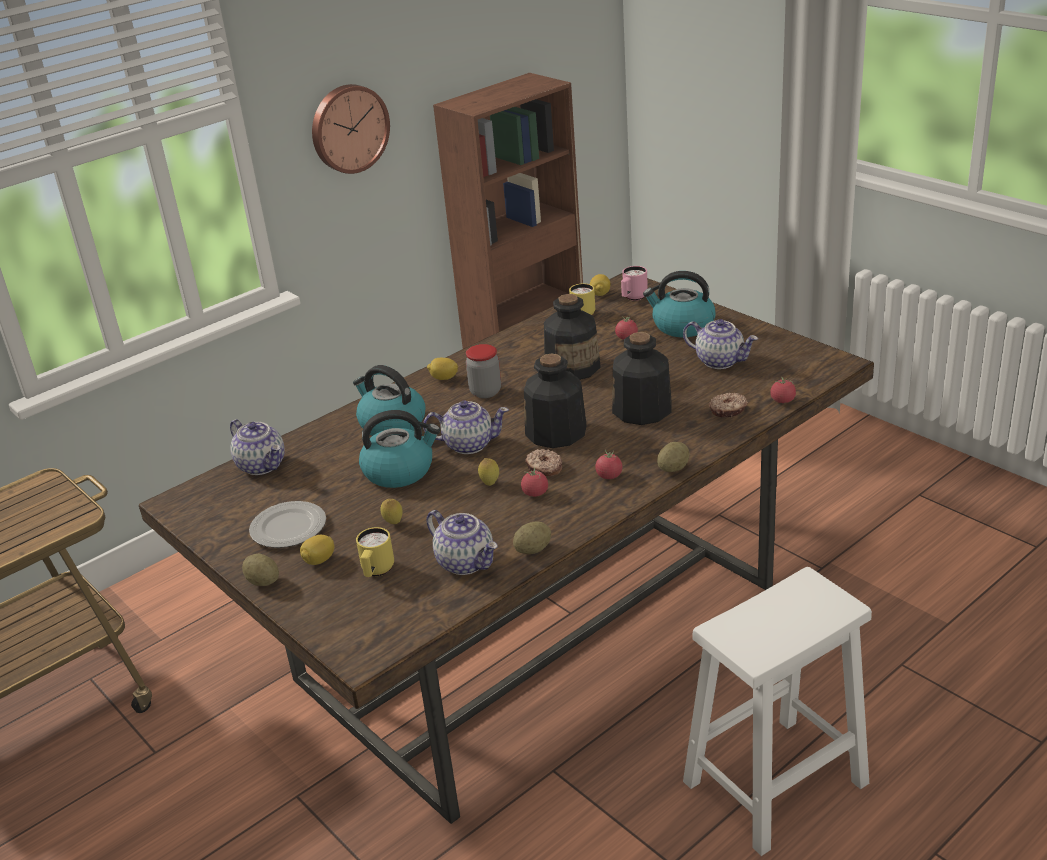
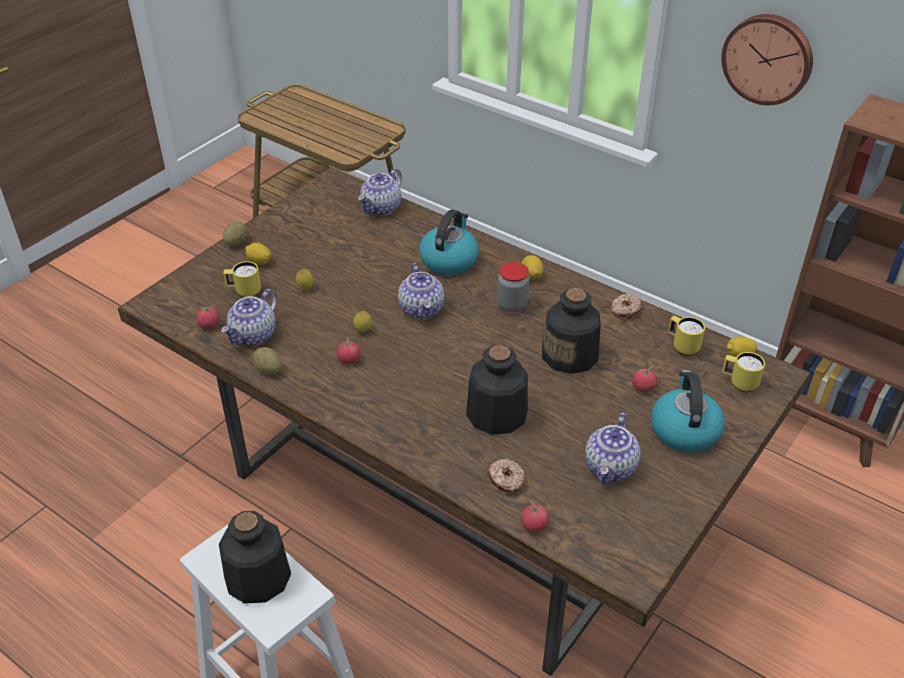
camera: 75 degrees right, 10 degrees up
(288, 528) = (300, 239): plate -> none
(399, 471) = (378, 278): kettle -> none
(544, 468) = (388, 360): donut -> donut (625, 310)
(556, 433) = (447, 359): bottle -> bottle (257, 577)
(609, 476) = (378, 403): tomato -> tomato (209, 325)
(633, 298) = (739, 383): pink mug -> yellow mug
(673, 468) = (393, 445): potato -> none

